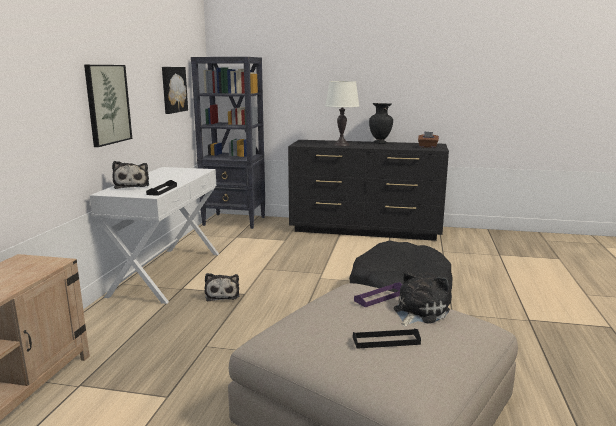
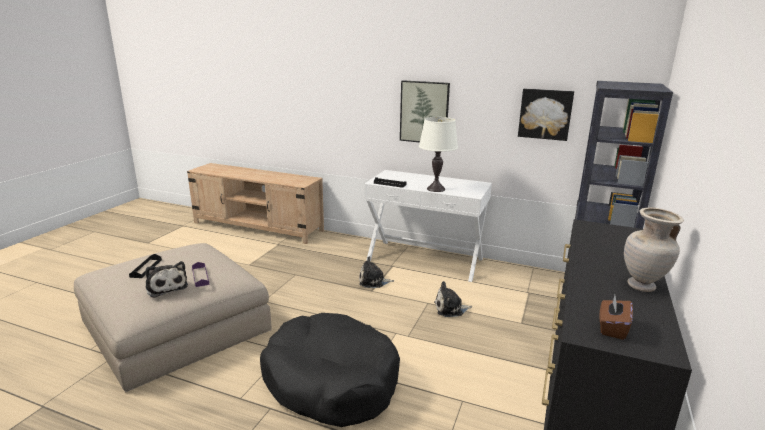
camera: 100 degrees right, 5 degrees up
(132, 185) = (410, 177): plush toy -> plush toy (450, 309)
(341, 145) = (598, 251): white table lamp -> white table lamp (435, 189)
(380, 143) = (642, 287): black vase -> beige vase

